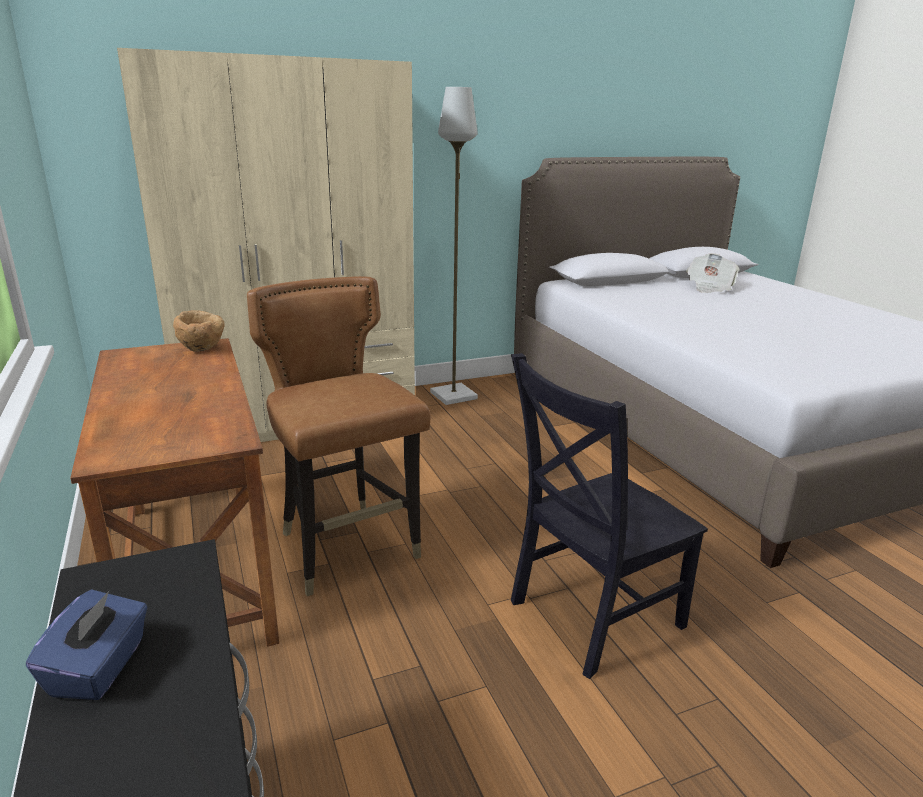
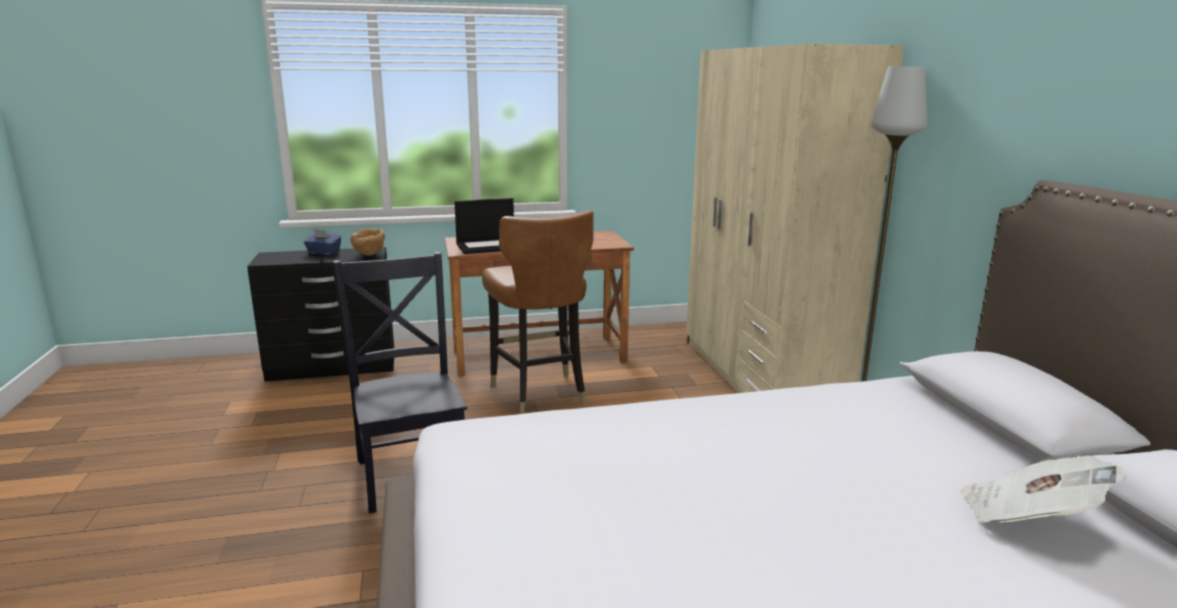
camera: 100 degrees right, 5 degrees down
(190, 421) = (490, 246): none -> laptop
(202, 349) = (608, 243): brown bowl -> brown bowl (369, 255)
(347, 549) = (539, 393): brown chair -> brown chair turned 90 degrees clockwise

